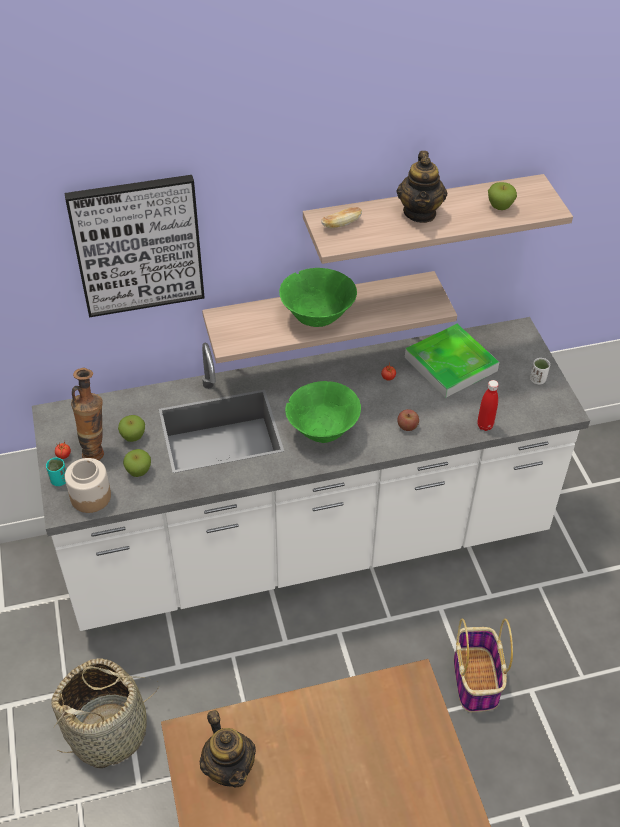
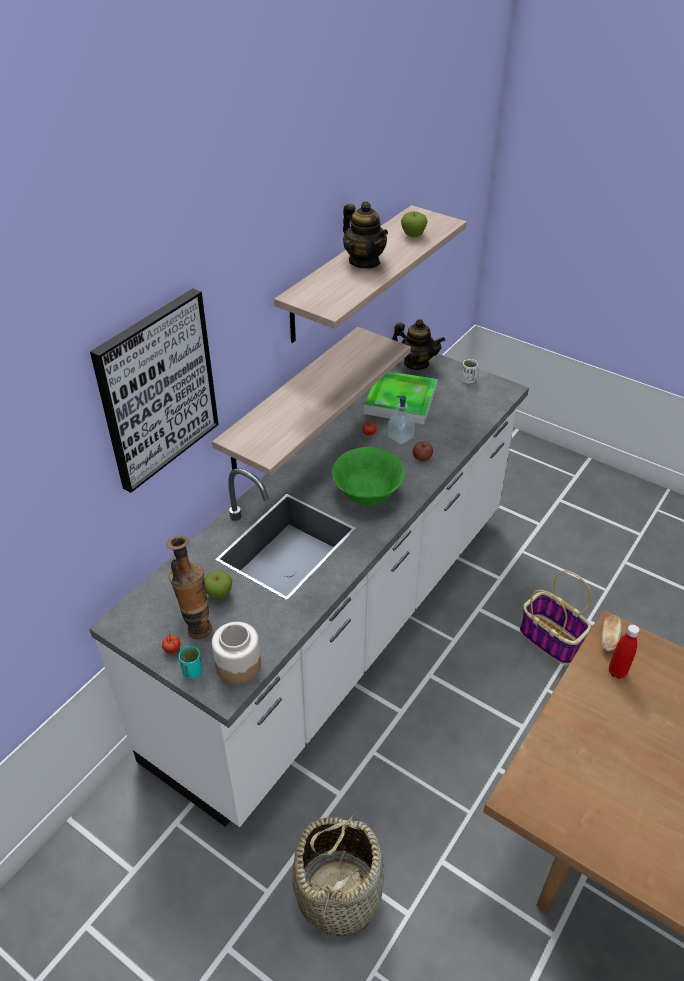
camera: 40 degrees left, 5 degrees down
(138, 471) = (257, 618): apple -> none
(229, 768) = (575, 794): teapot -> teapot (416, 363)
(317, 318) = (314, 399): green bowl -> none
(341, 224) = (318, 294): bread -> bread (608, 638)
(410, 397) = (400, 437): none -> soap dispenser
(485, 426) = (471, 427): red bottle -> red bottle (617, 672)

